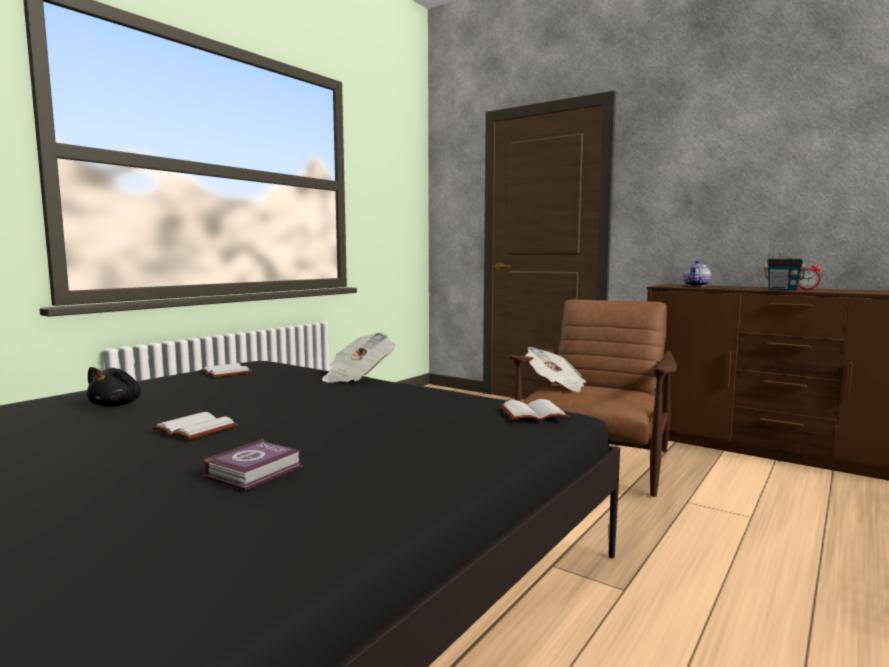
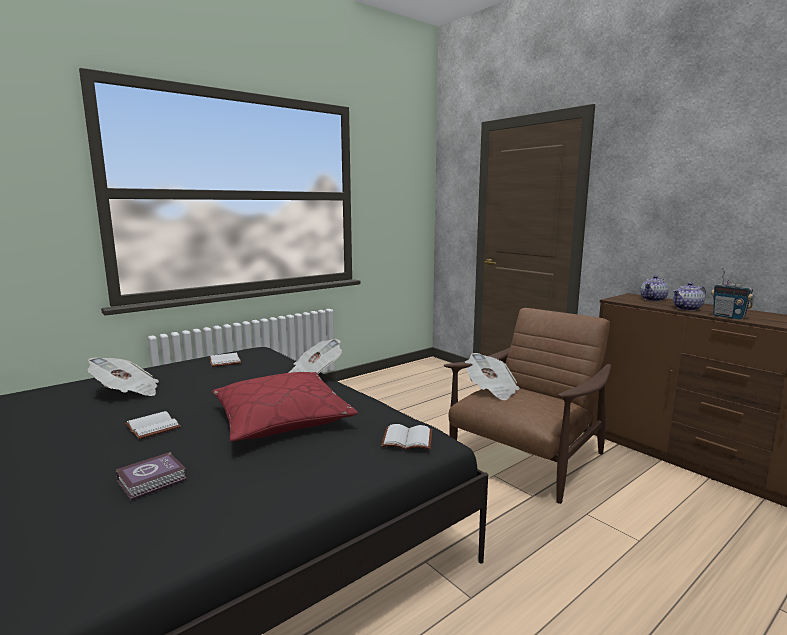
camera: 15 degrees right, 5 degrees up
(117, 405) = (127, 392): black plush toy -> newspaper
(362, 410) = (281, 419): none -> red pillow
(737, 288) = (687, 309): none -> teapot
(806, 289) = (759, 316): alarm clock -> none

